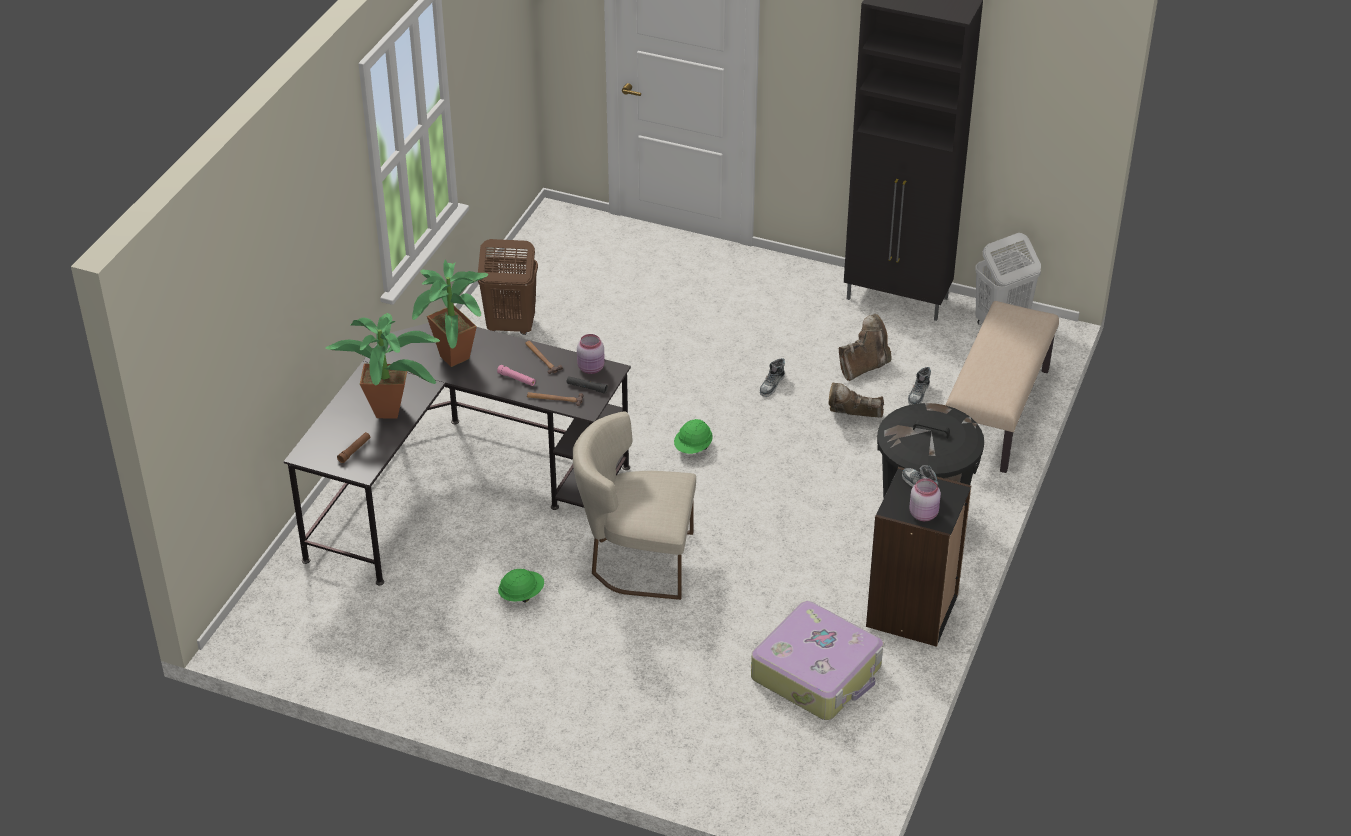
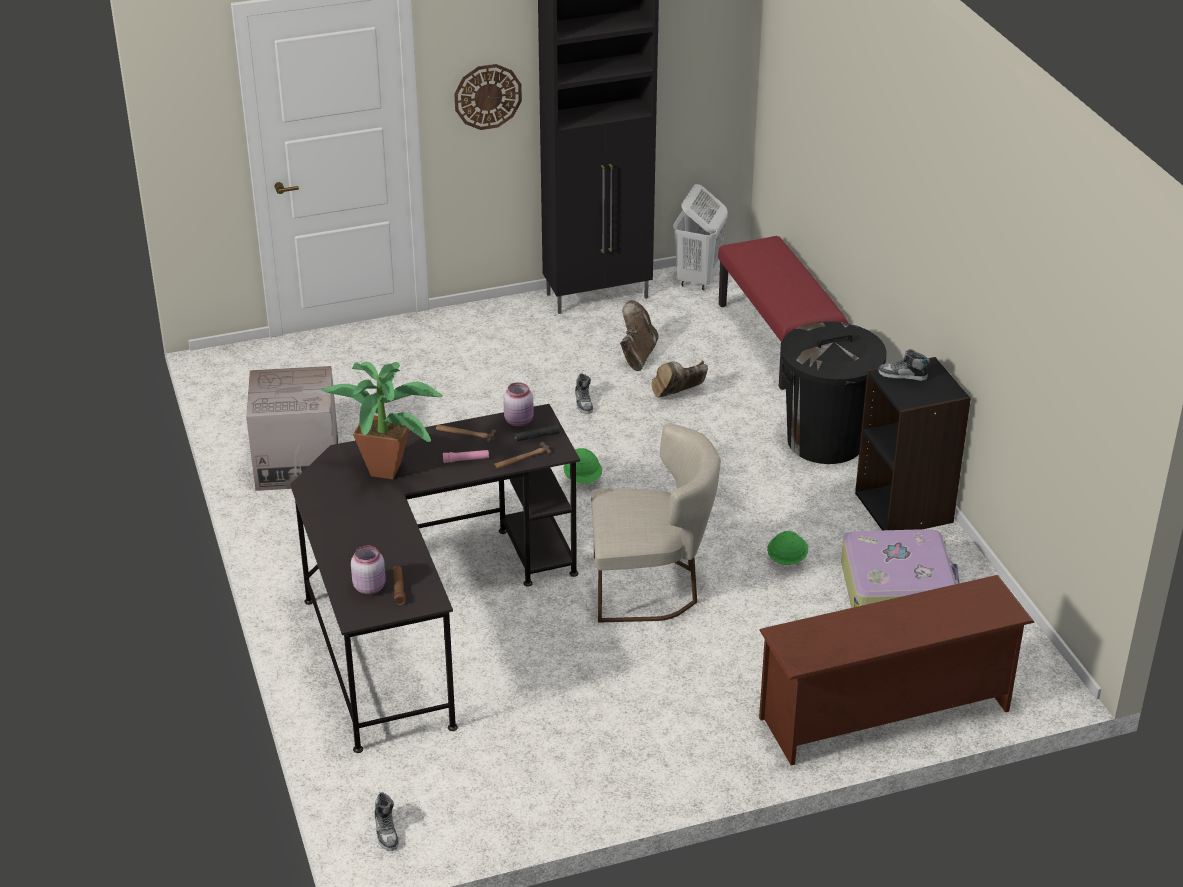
camera: 40 degrees left, 5 degrees down
(394, 413) = (392, 541): potted plant -> none
(510, 326) = (297, 464): brown laundry basket -> cardboard box
(521, 594) = (591, 666): green hard hat -> green hard hat (786, 559)
(636, 561) = (651, 587): beige chair -> beige chair turned 150 degrees counterclockwise
(678, 762) = (886, 716): none -> brown shoe rack
(823, 75) = (487, 96): none -> wall clock
(918, 394) = (704, 355): shoe -> shoe (386, 831)
(924, 514) = (933, 392): pink jar -> pink jar (370, 586)
(997, 414) = (778, 341): beige bench -> red bench

